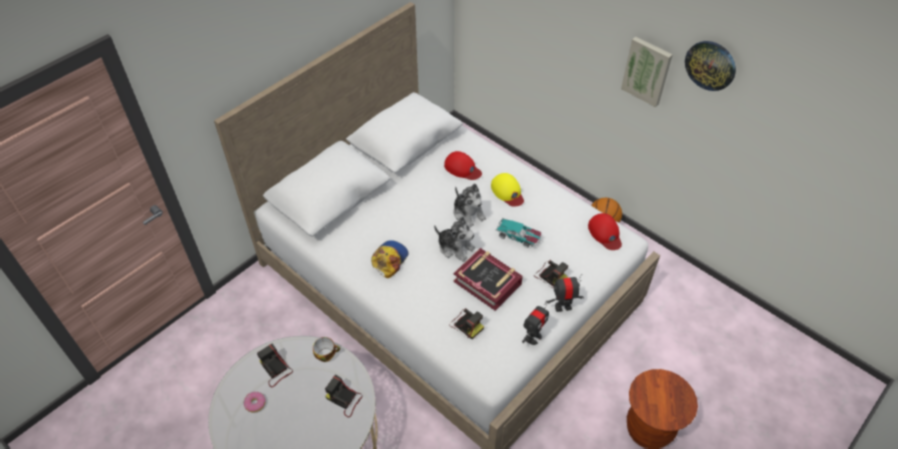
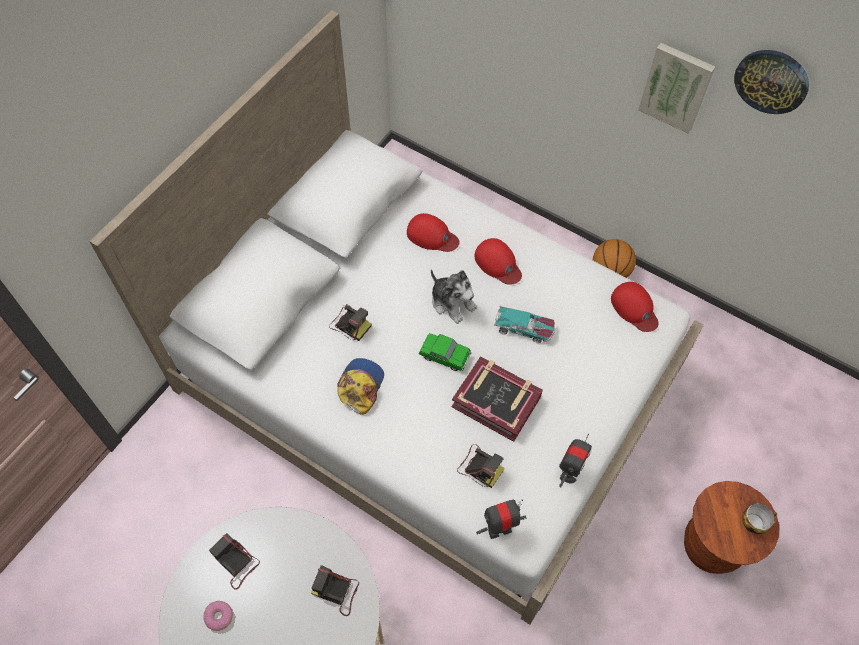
camera: 10 degrees left, 10 degrees up
(326, 354) = (300, 530): cup -> cup (754, 522)
(455, 247) = (444, 356): plush toy -> toy car
(507, 192) = (498, 263): yellow cap -> red cap
(550, 275) = (575, 380): camera -> camera (350, 324)
(563, 307) = (599, 423): toy robot -> toy robot (499, 529)

